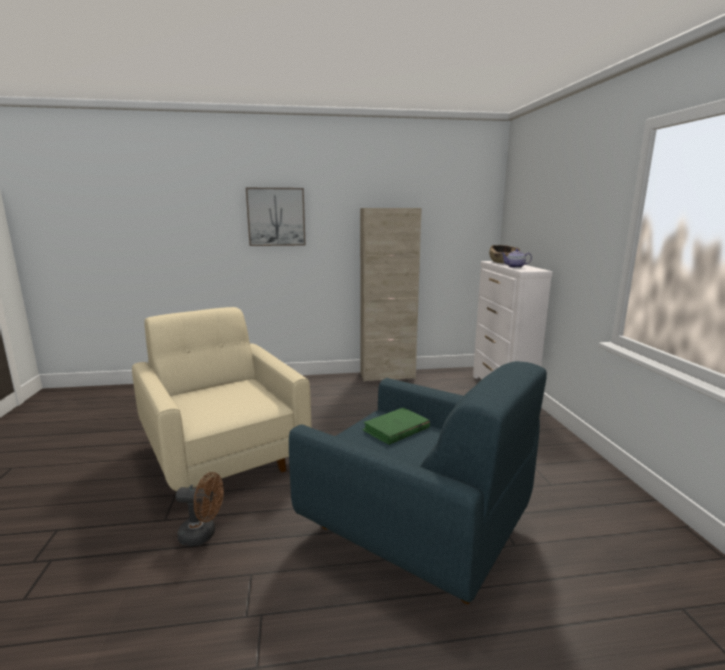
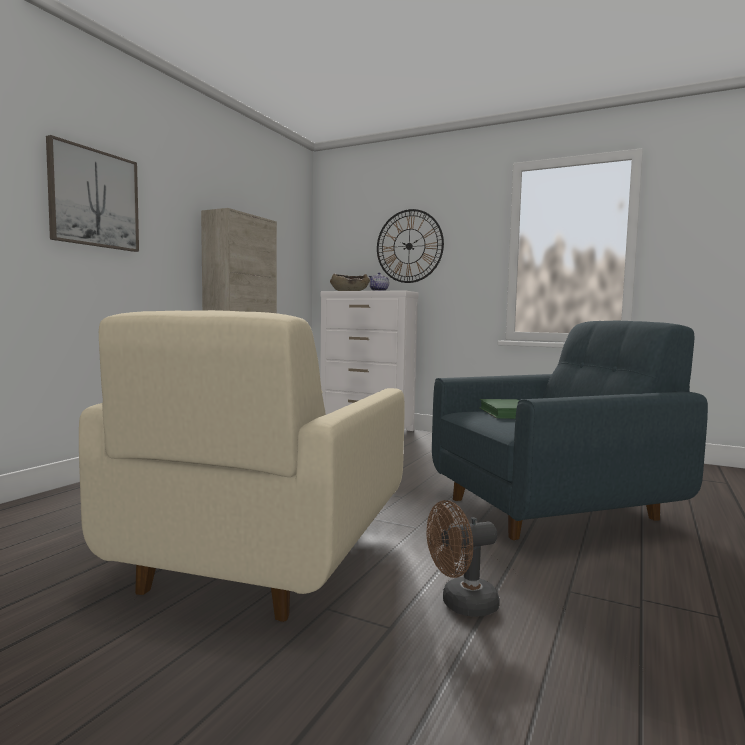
camera: 55 degrees left, 10 degrees down
(203, 534) = (461, 605): brown fan -> brown fan turned 150 degrees counterclockwise
(223, 455) = (265, 555): beige armchair -> beige armchair turned 75 degrees counterclockwise
(554, 220) = (409, 246): none -> wall clock

